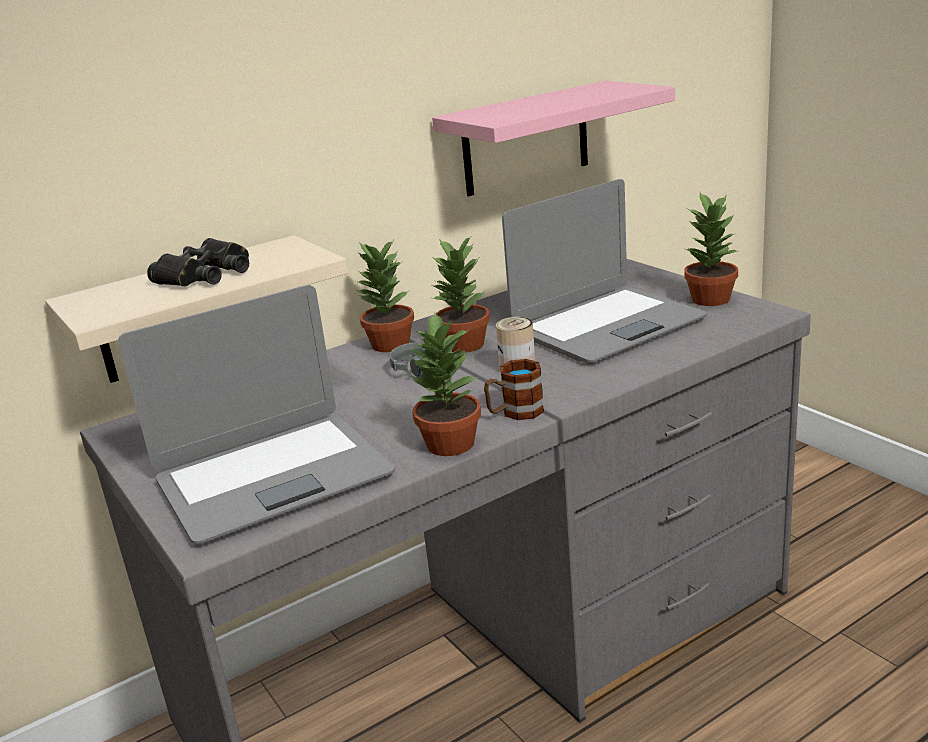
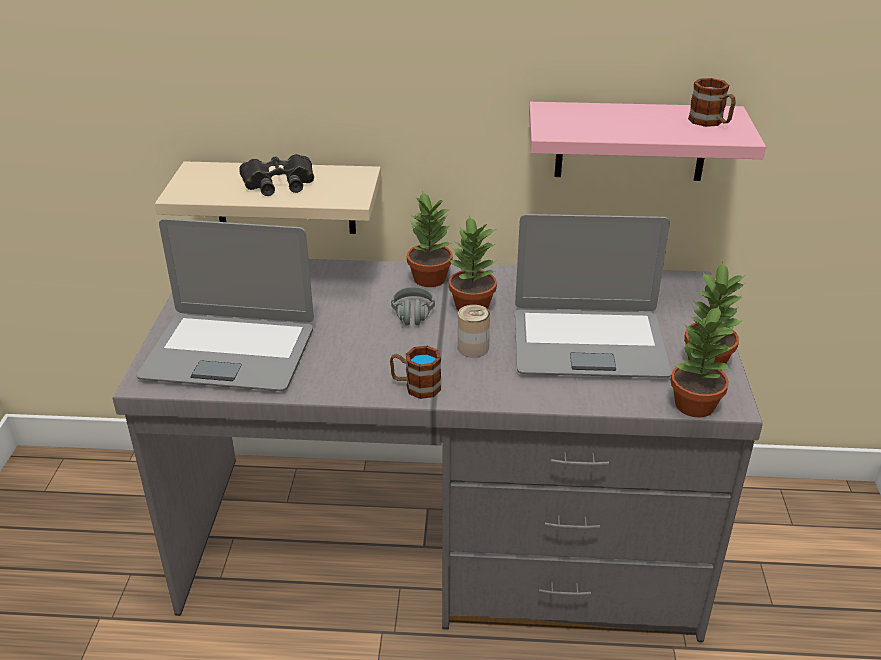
camera: 35 degrees right, 10 degrees up
(450, 445) = (345, 388): potted plant -> potted plant (693, 405)
(606, 89) = (710, 122): none -> mug

